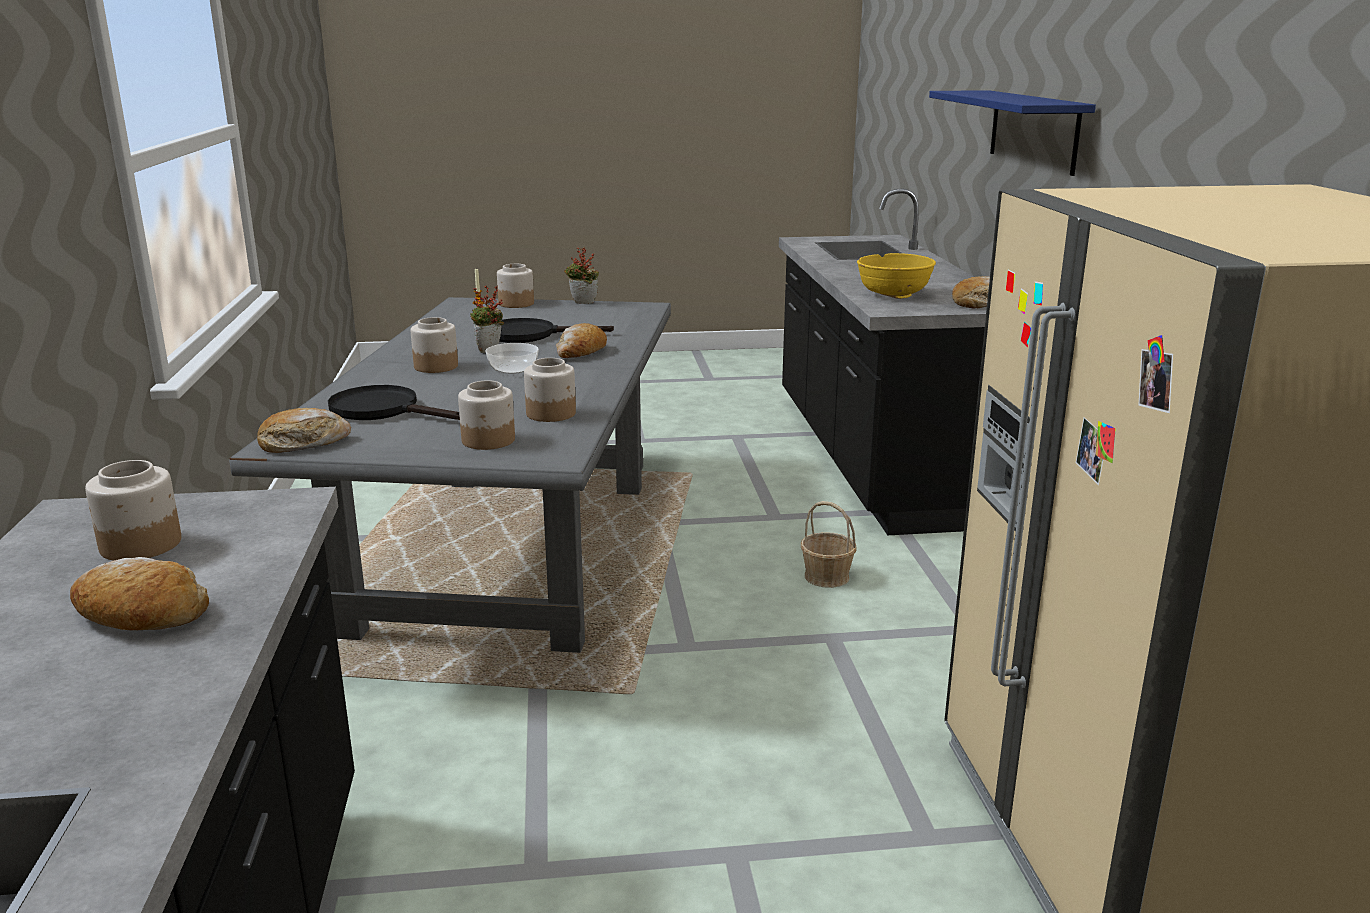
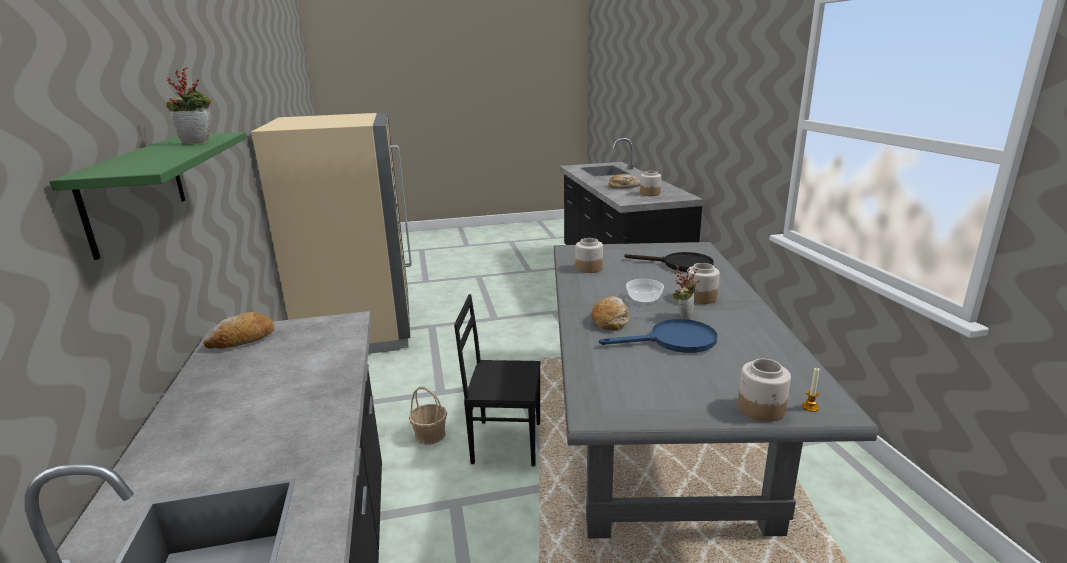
camera: 175 degrees right, 0 degrees up
(304, 443) = (690, 248): bread -> none
(488, 440) = (606, 253): jar -> none
(530, 335) = (673, 341): black frying pan -> blue frying pan
(582, 303) = (679, 416): potted plant -> potted plant (198, 142)
(716, 563) = (505, 441): none -> black chair
(893, 295) = (314, 351): yellow bowl -> none
(1033, 130) = (136, 189): blue shelf -> green shelf

